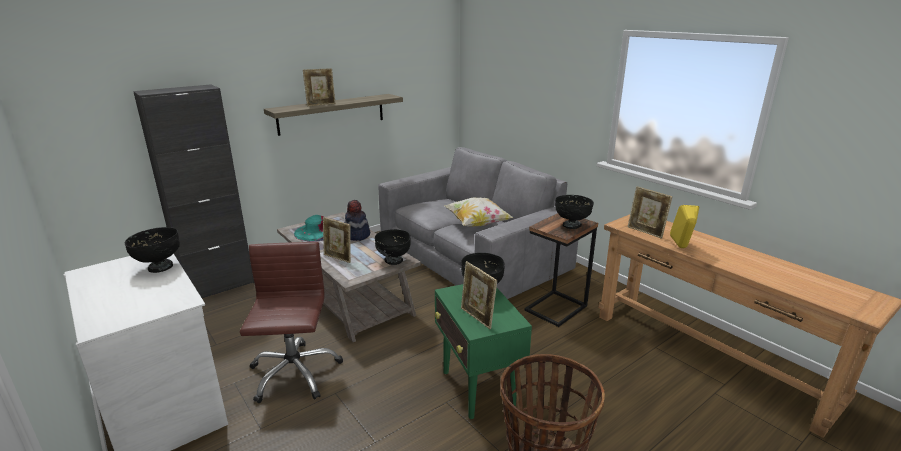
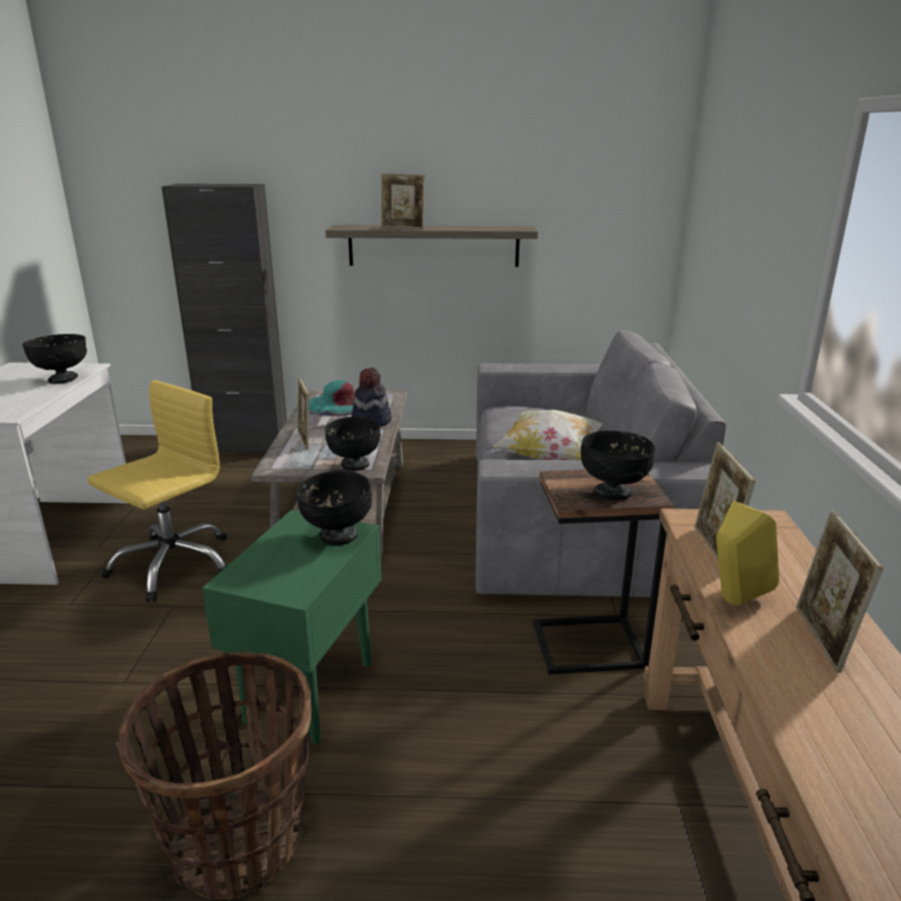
camera: 40 degrees right, 0 degrees up
(294, 373) = (173, 564): brown office chair -> yellow office chair
(477, 318) = (264, 566): picture frame -> picture frame (822, 639)

